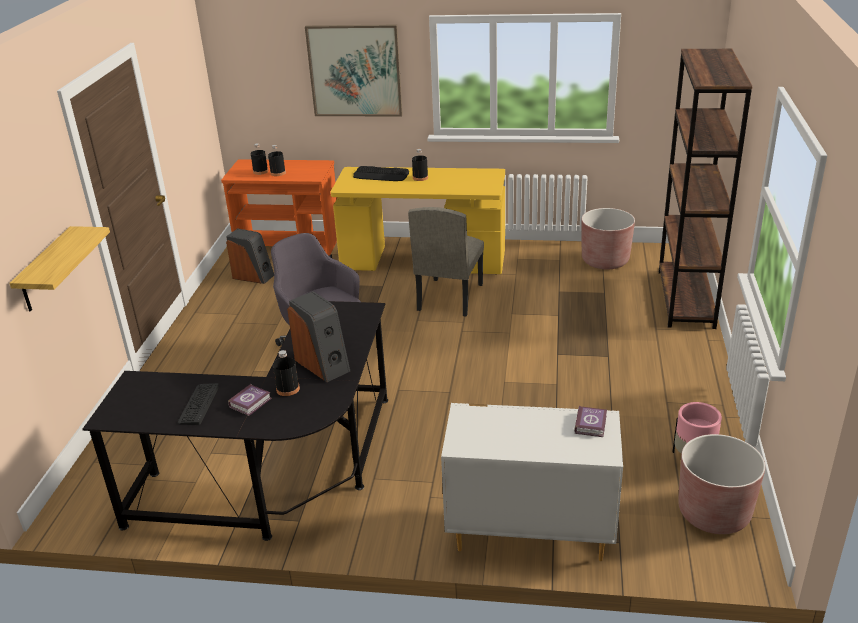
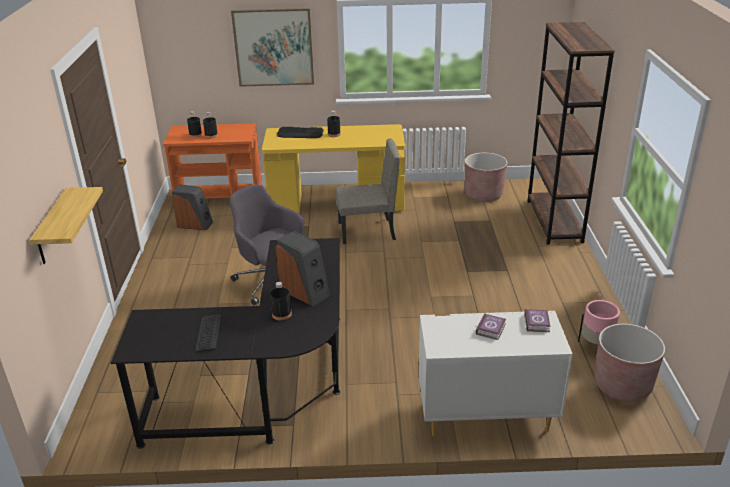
camera: 10 degrees left, 0 degrees up
(251, 402) = (254, 328): book -> book (491, 329)
(449, 297) = (366, 231): beige chair -> beige chair turned 105 degrees counterclockwise

